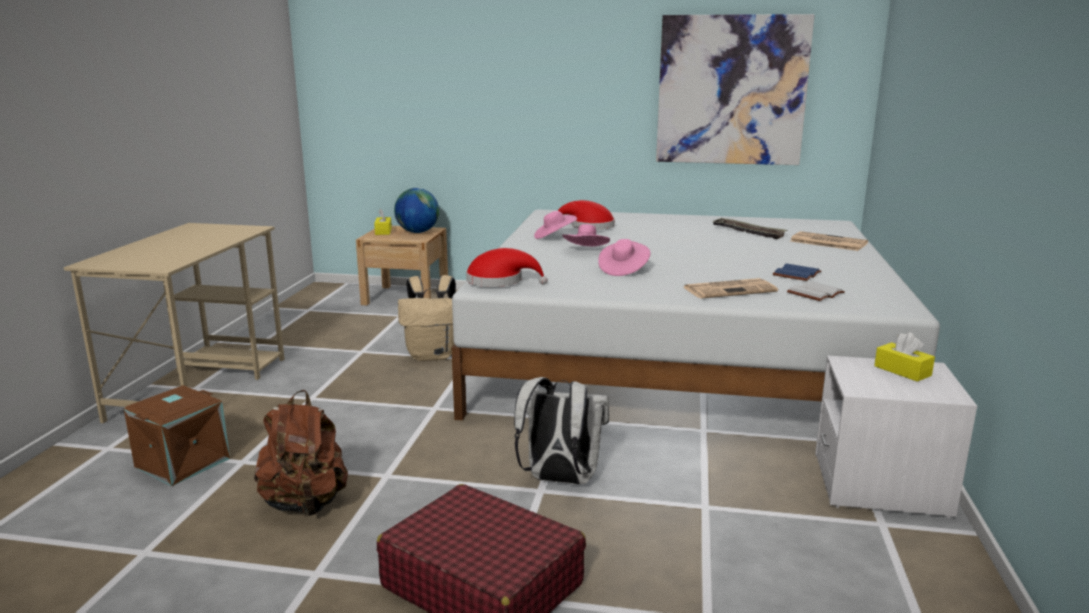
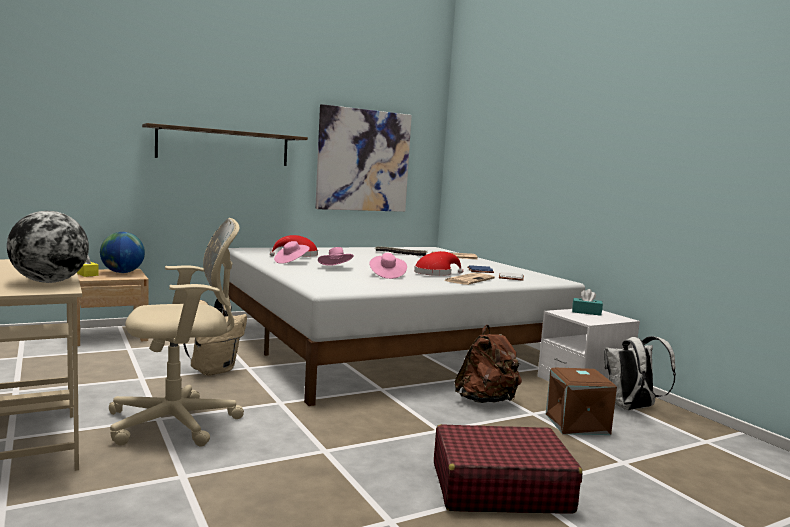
camera: 40 degrees left, 10 degrees down
(178, 256) = (49, 282): none -> globe
(182, 462) = (119, 493): brown storage box -> brown storage box (575, 424)
(305, 504) = (298, 485): brown backpack -> brown backpack (486, 401)
(320, 407) = (180, 422): none -> beige office chair
(499, 281) = (328, 287): red hat -> red hat (435, 274)
(535, 83) = (224, 146): none -> shelf
(559, 480) = (439, 421): white backpack -> white backpack (631, 408)
(902, 371) = (586, 312): yellow tissue box -> turquoise tissue box

